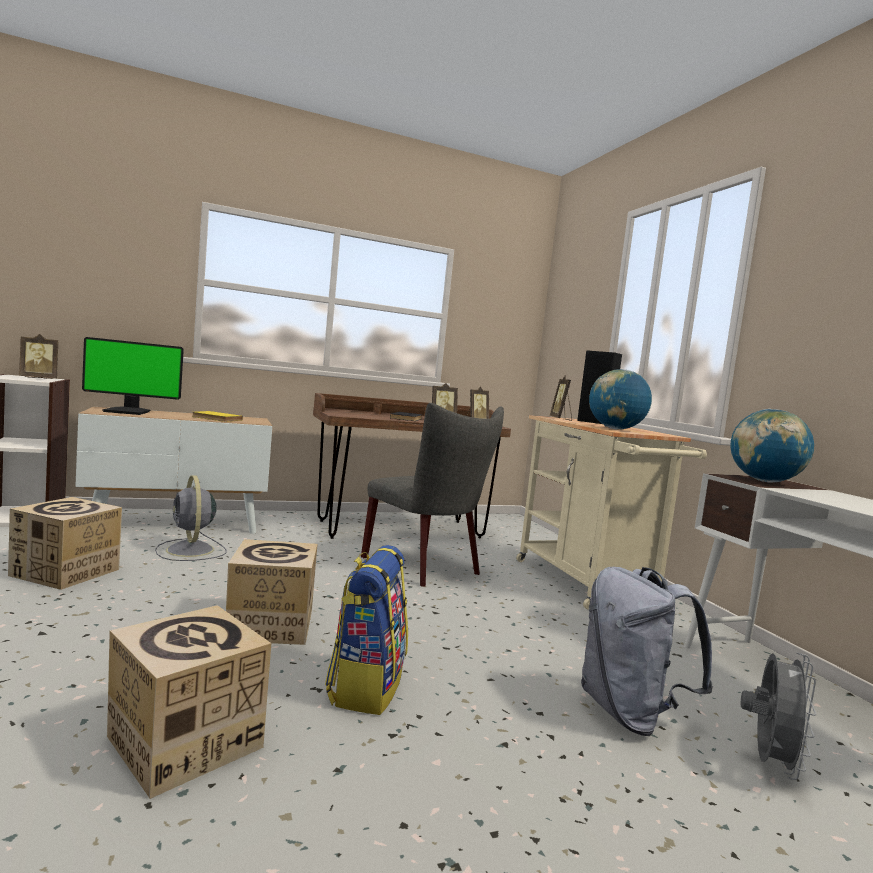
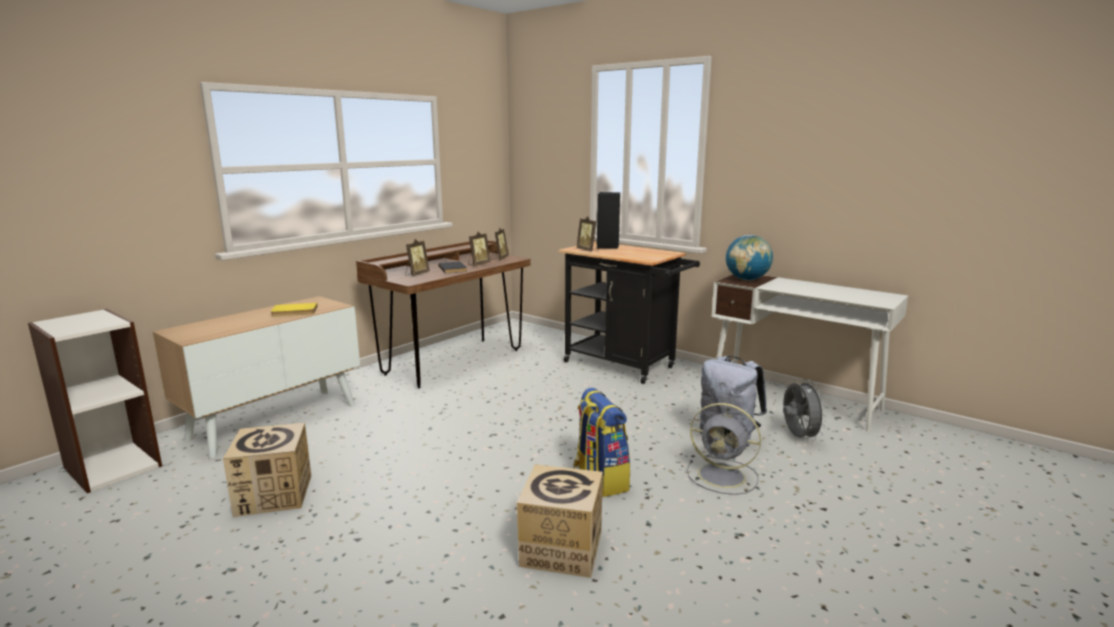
camera: 30 degrees left, 10 degrees up
(38, 378) = (91, 319): picture frame -> picture frame (416, 274)
(128, 411) = (208, 328): monitor -> none
(190, 550) = (334, 438): grey fan -> grey fan (723, 476)
(270, 625) = (492, 469): cardboard box -> none
(426, 567) = (518, 388): grey chair -> none
(588, 585) = (625, 366): beige cart -> black cart
(615, 429) = (641, 256): globe -> none

